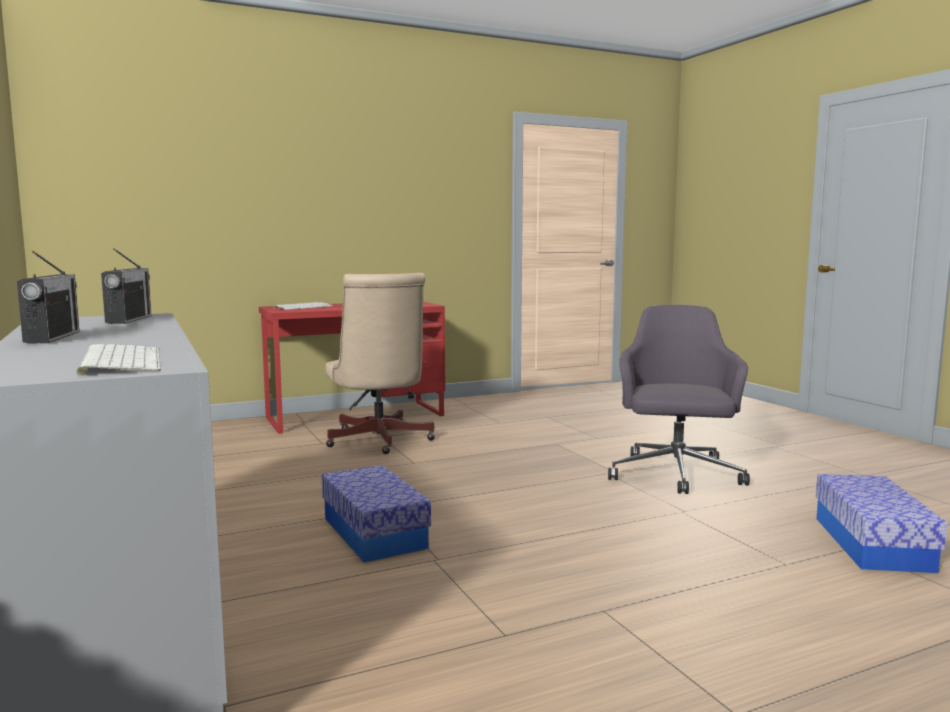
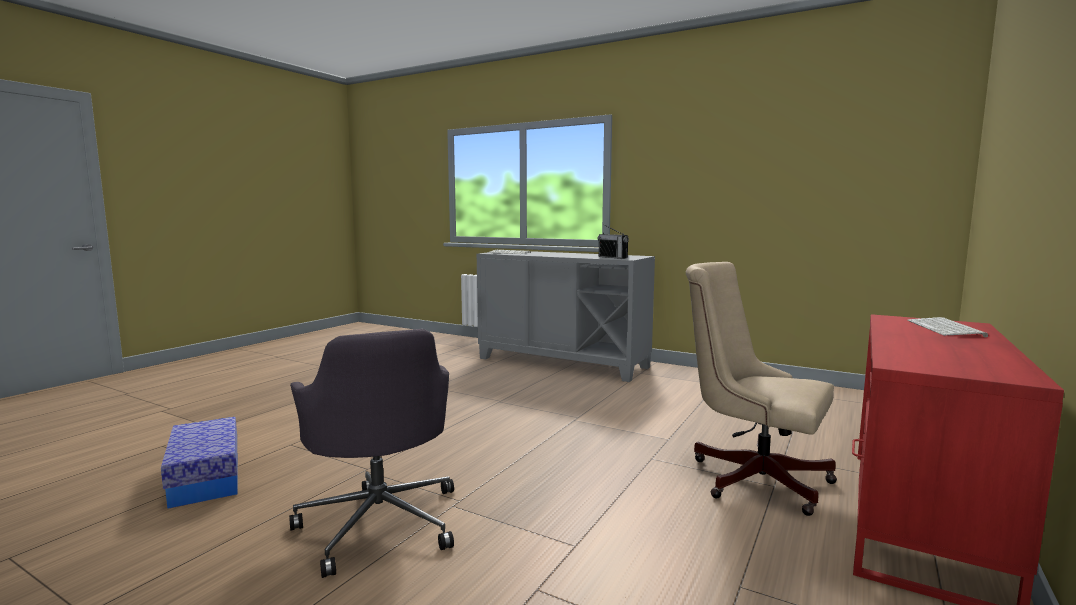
camera: 145 degrees right, 0 degrees up
(52, 337) = (575, 254): radio -> none
(374, 532) = (554, 404): storage box -> none

